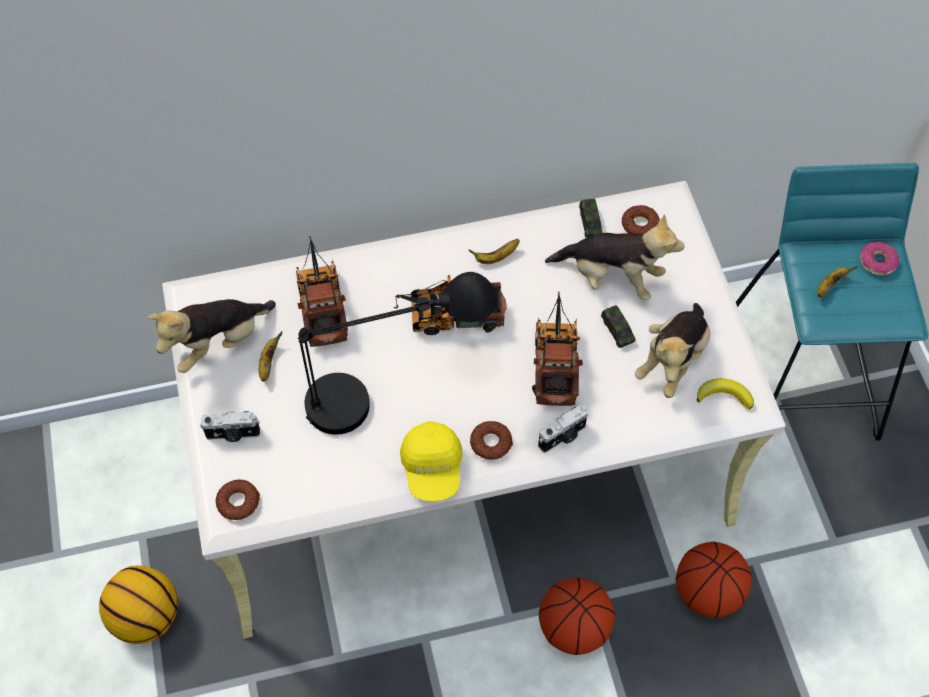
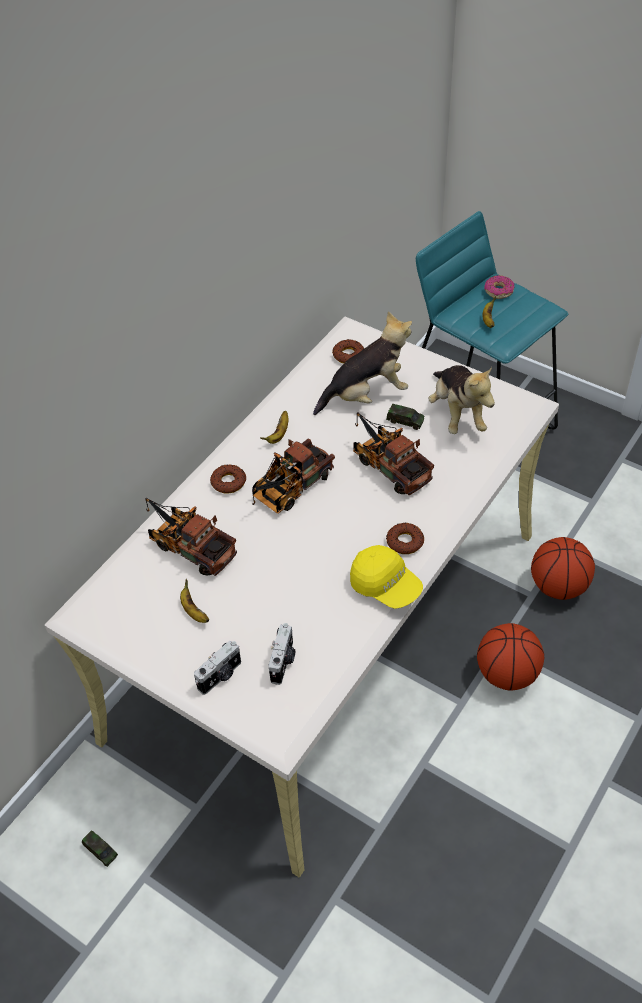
camera: 40 degrees left, 10 degrees down
(146, 616) = (208, 929): basketball -> none
(218, 343) = (139, 627): plush toy -> none
(238, 502) = (276, 715): donut -> donut (228, 482)
(393, 392) = (304, 561): black table lamp -> none
(563, 437) = (445, 504): camera -> camera (283, 662)
(590, 222) = (316, 374): toy car -> toy car (100, 850)
(724, 395) = (509, 410): banana -> none

